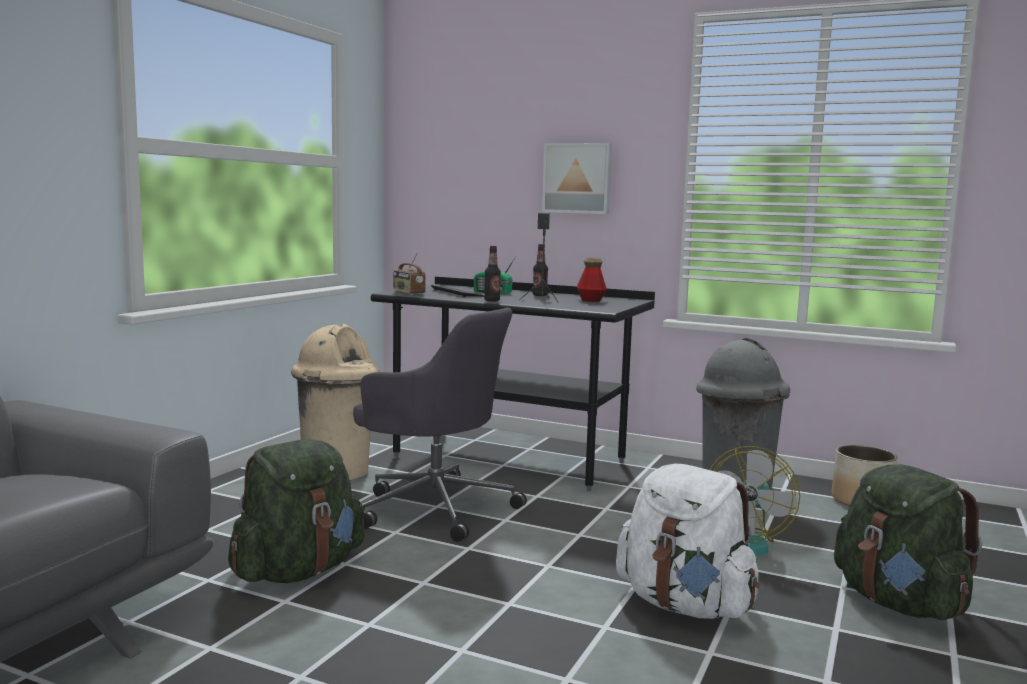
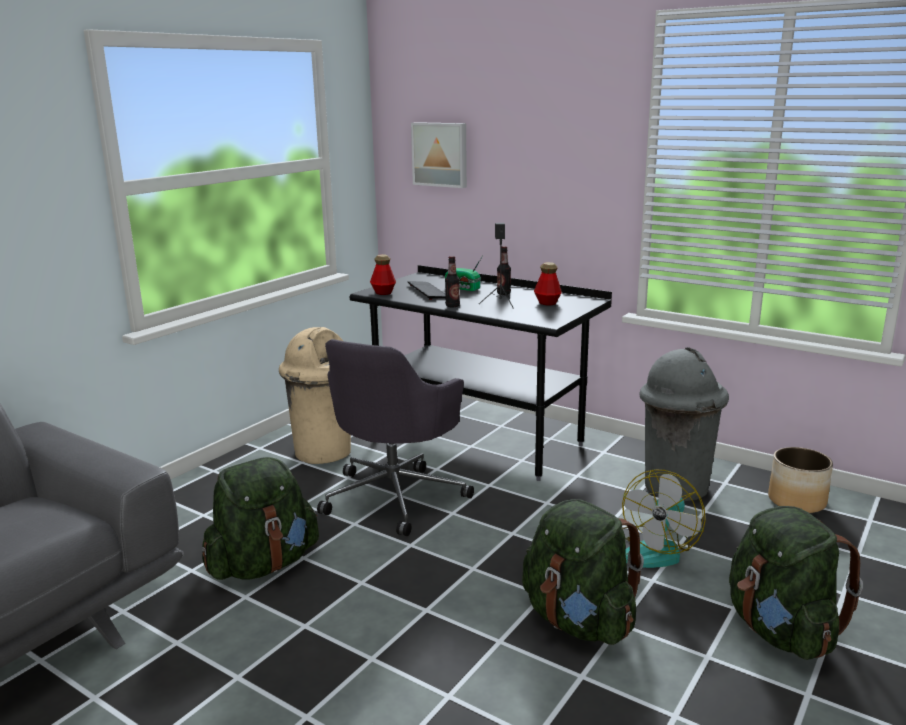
camera: 10 degrees right, 10 degrees up
(408, 293) = (383, 292): radio -> bottle
(435, 507) = (396, 496): grey office chair -> grey office chair turned 75 degrees clockwise
(577, 178) = (545, 175): picture -> picture (440, 154)
(685, 605) = (579, 621): white backpack -> green backpack

